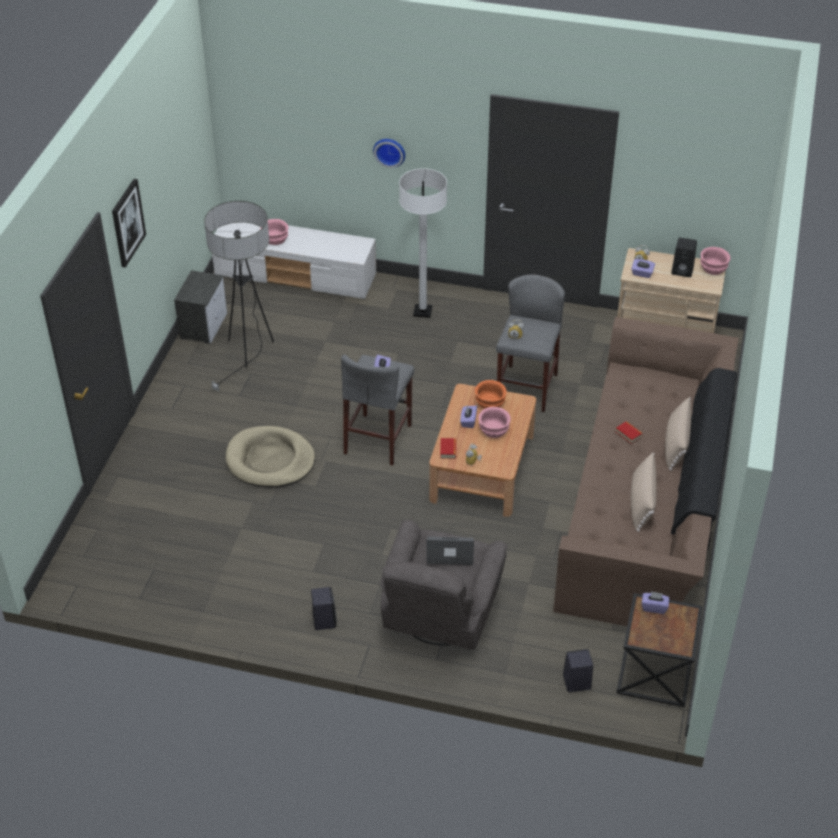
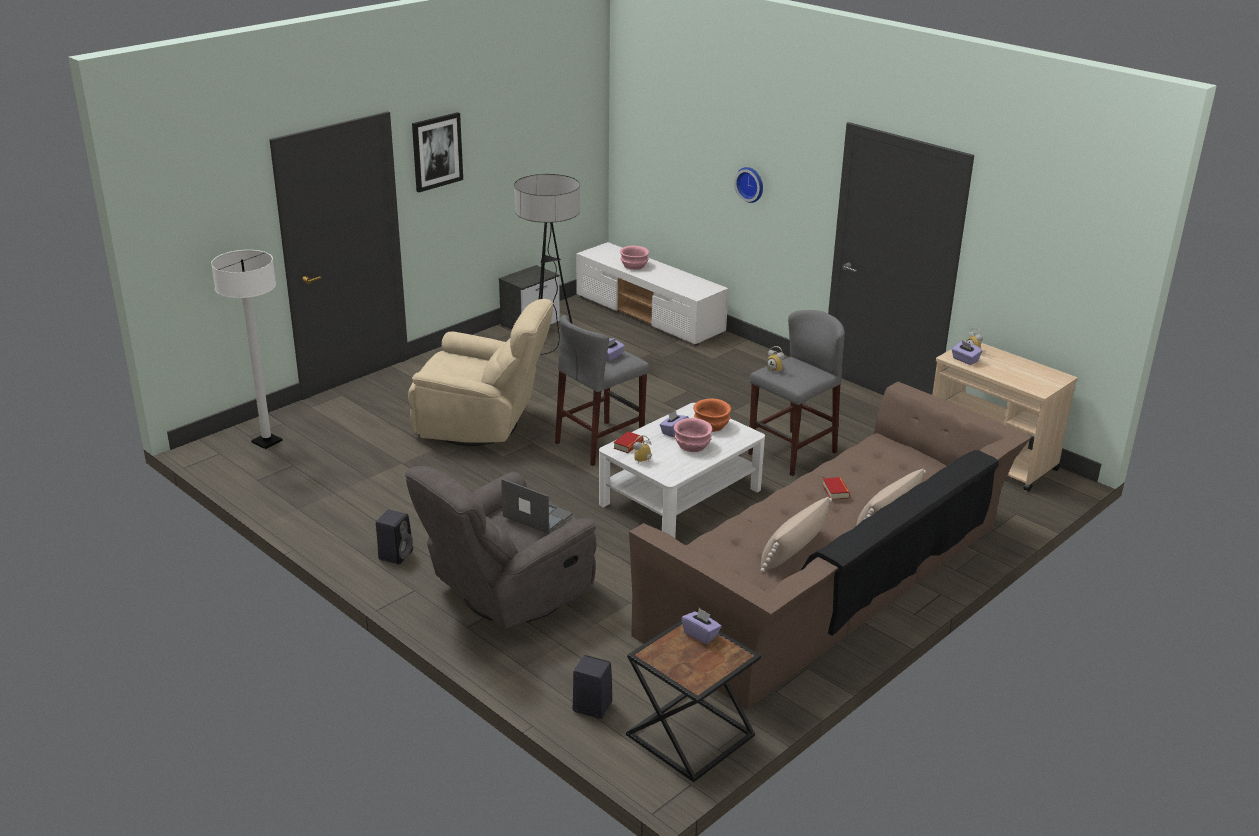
camera: 30 degrees right, 15 degrees down
(270, 460) = (482, 426): beige dog bed -> beige armchair
(422, 311) = (744, 369): white floor lamp -> white floor lamp (267, 442)
(482, 467) = (680, 496): brown coffee table -> white coffee table
(683, 270) = (1017, 370): black speaker -> none
(713, 268) = (1056, 377): pink bowl -> none

